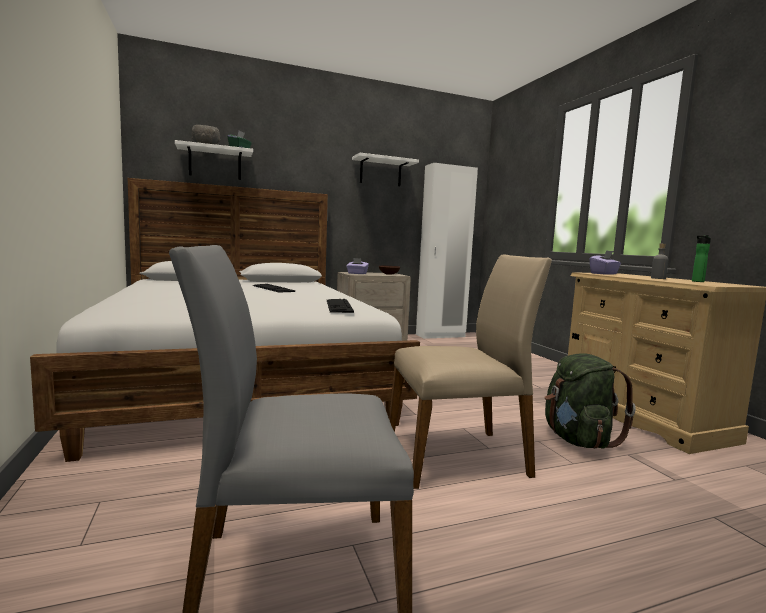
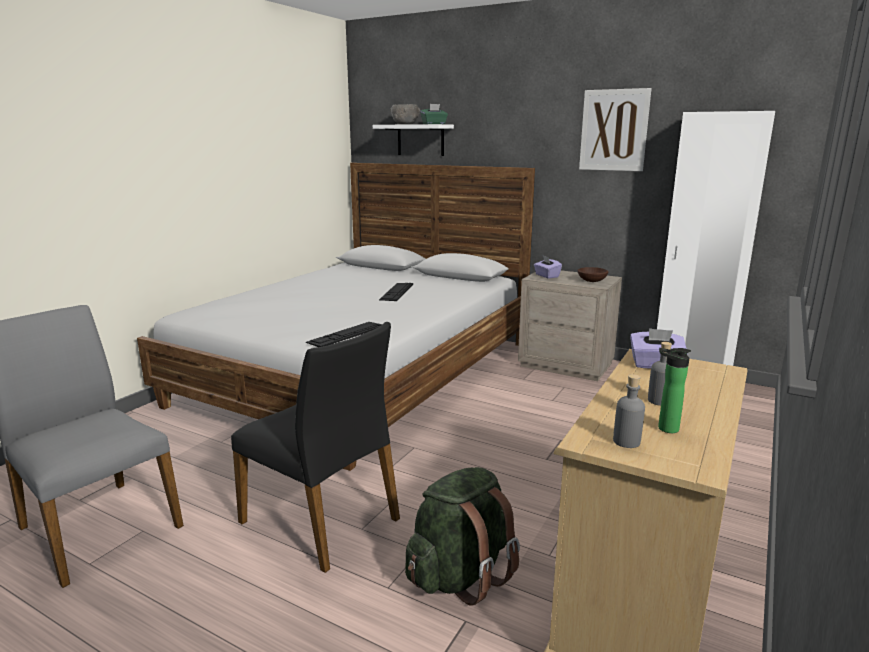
camera: 50 degrees right, 10 degrees up
(380, 172) = (614, 130): white shelf -> picture
(457, 456) = (322, 520): beige chair -> black chair
(713, 284) = (626, 441): none -> grey bottle

